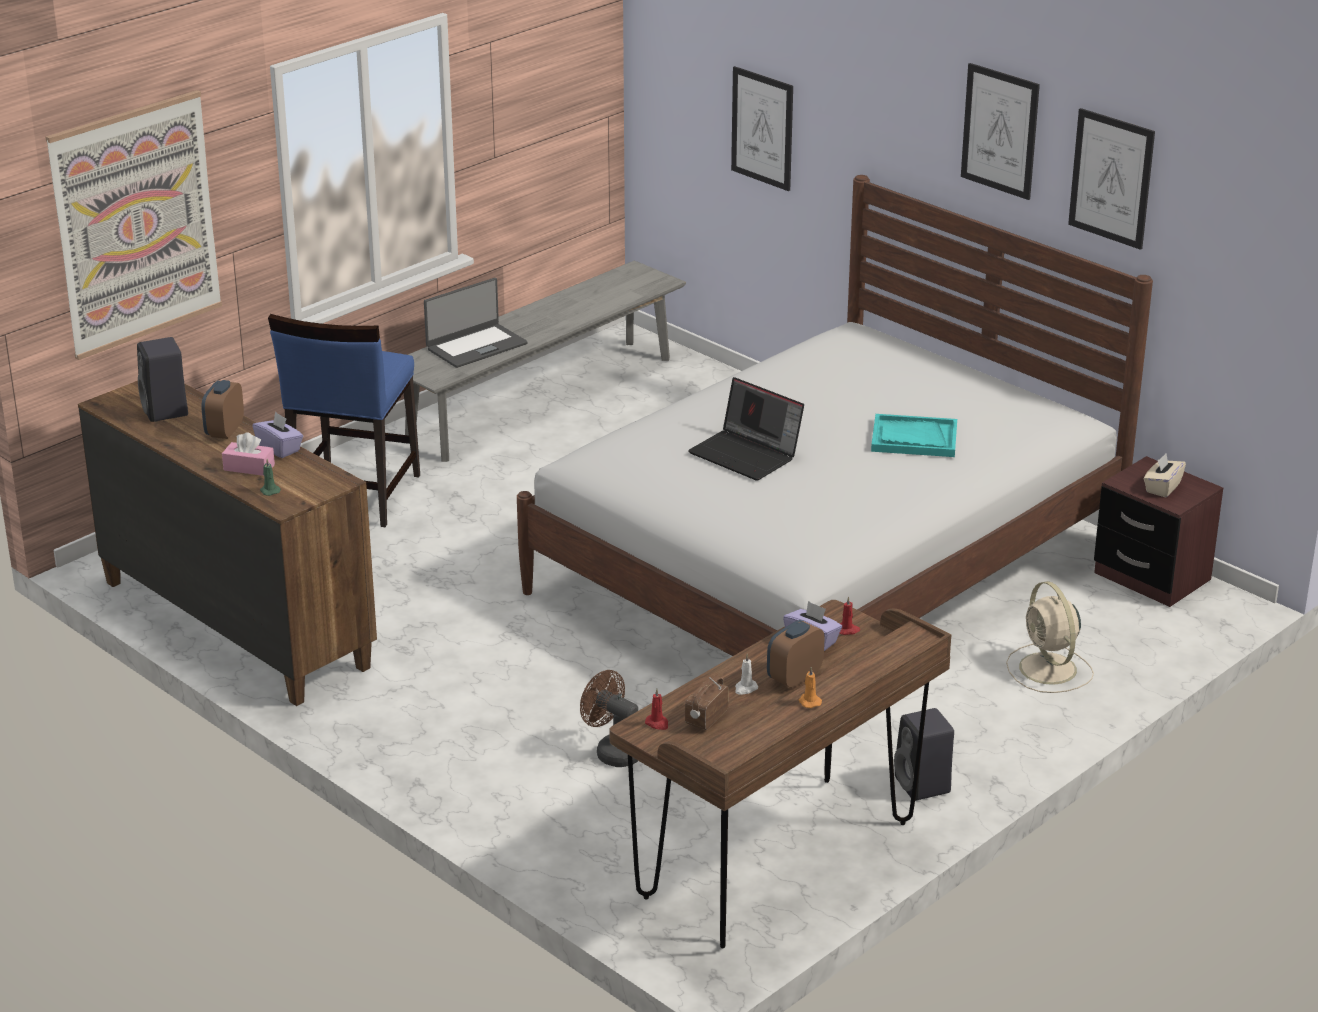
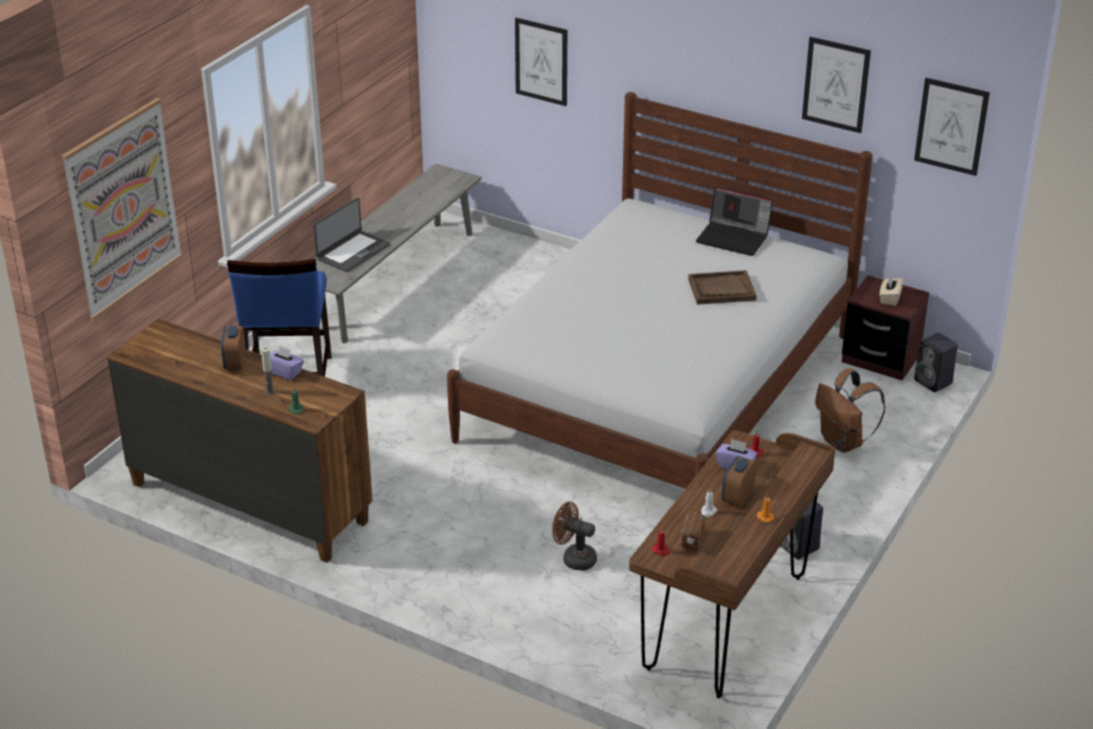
camera: 15 degrees left, 5 degrees up
(166, 411) = (180, 353): black speaker -> black speaker (934, 382)
(249, 467) = (270, 392): pink tissue box -> candle
(747, 454) = (612, 320): laptop -> laptop (734, 238)
(914, 438) = (721, 289): turquoise tray -> brown tray
(1000, 131) = (743, 55): picture -> picture (951, 126)
(1049, 670) = (843, 442): beige fan -> brown backpack

